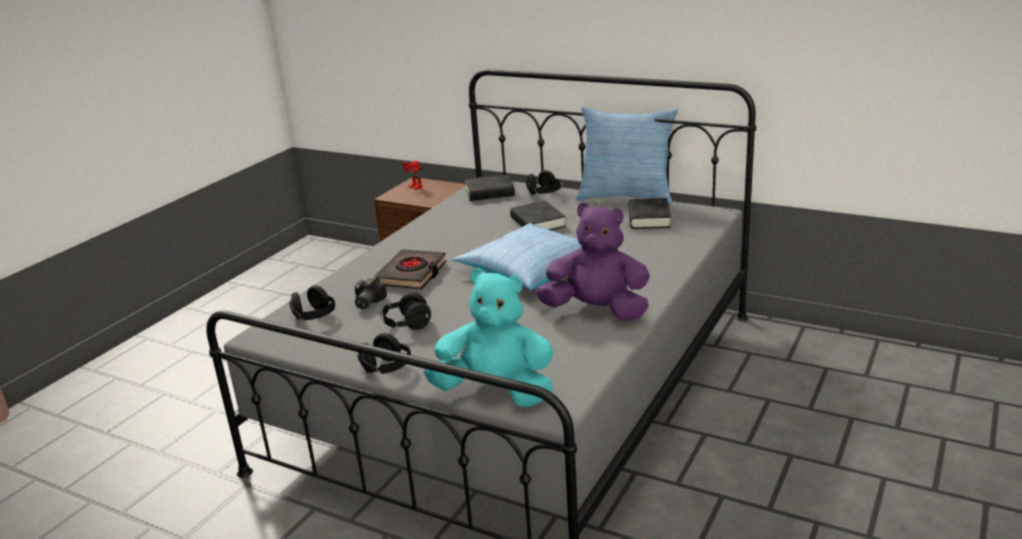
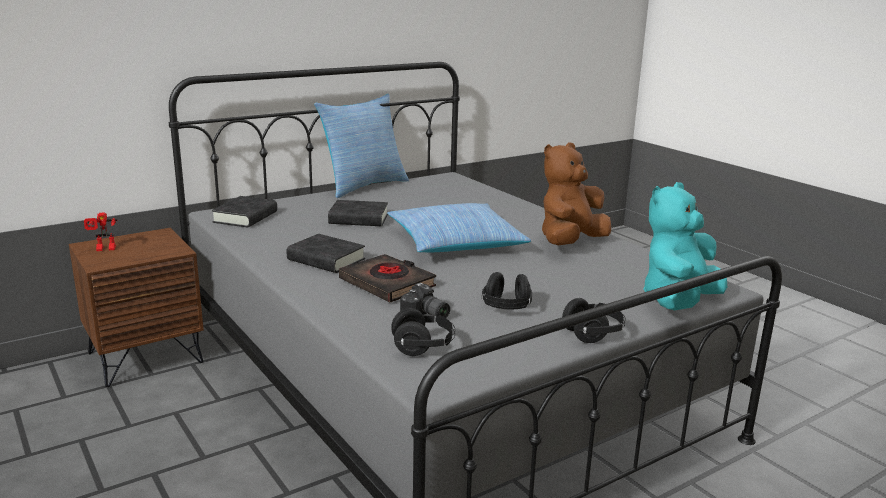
camera: 65 degrees left, 5 degrees down
(544, 194) = (296, 203): black headphones -> none
(597, 311) = (570, 242): purple plush toy -> brown plush toy
(648, 218) = (422, 191): black book -> black book (326, 260)

